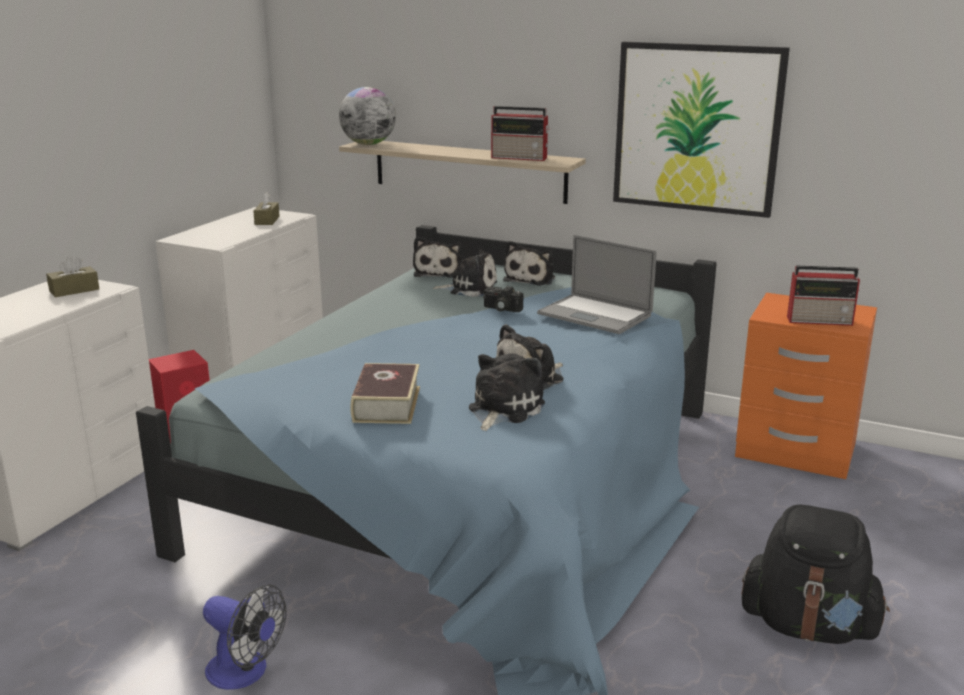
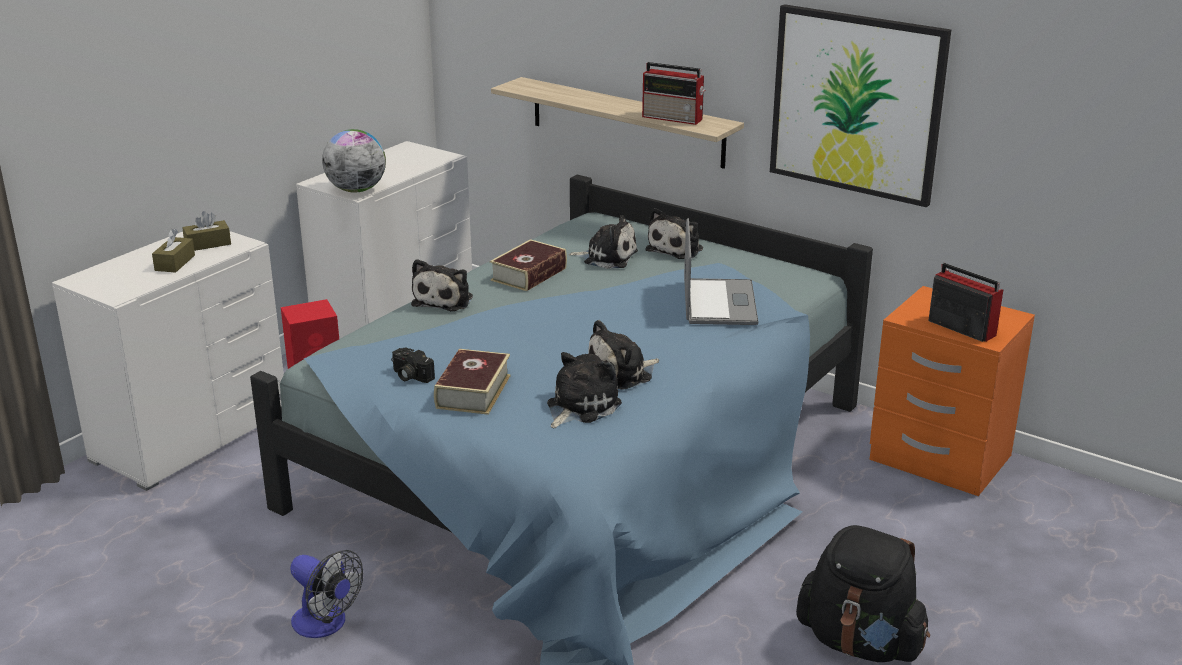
camera: 10 degrees right, 5 degrees up
(267, 220) = (414, 162): brown tissue box -> brown tissue box (175, 263)
(368, 144) = (522, 86): globe -> globe (356, 190)
(401, 305) = (529, 274): none -> book
(439, 272) = (583, 233): plush toy -> plush toy (445, 300)
(501, 309) = (626, 288): camera -> camera (410, 376)
(594, 315) = (719, 302): laptop -> laptop turned 135 degrees counterclockwise
(821, 320) = (960, 327): radio -> radio turned 150 degrees counterclockwise

